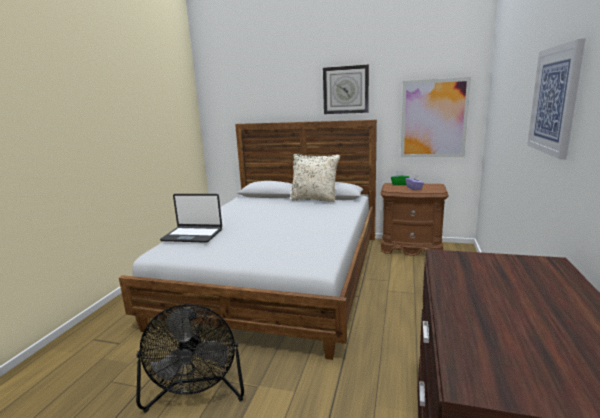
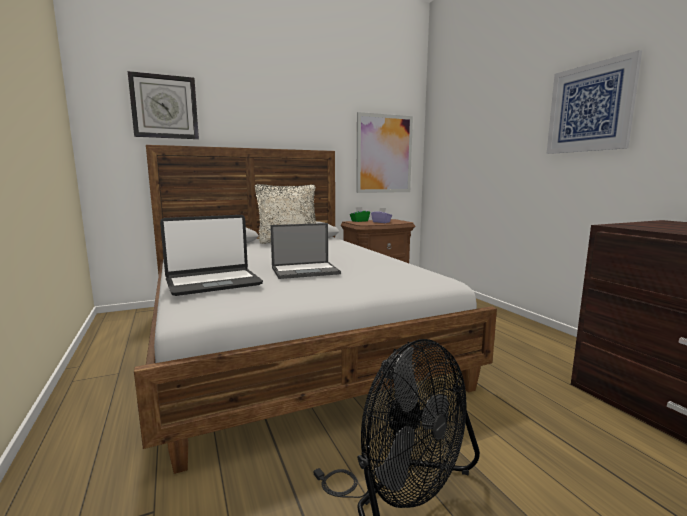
camera: 40 degrees left, 5 degrees down
(255, 235) = (306, 270): none -> laptop
(345, 90) = (299, 114): wall clock -> wall clock (164, 107)

